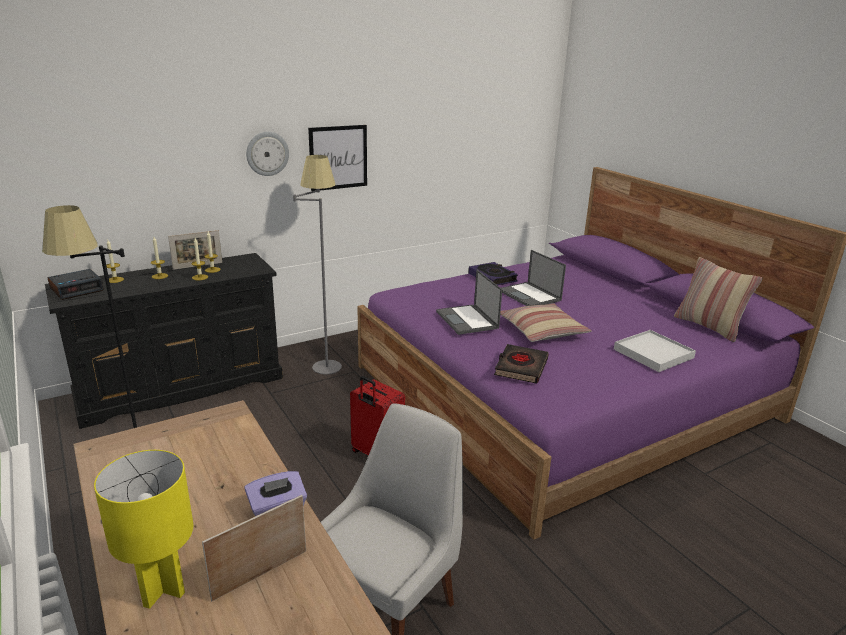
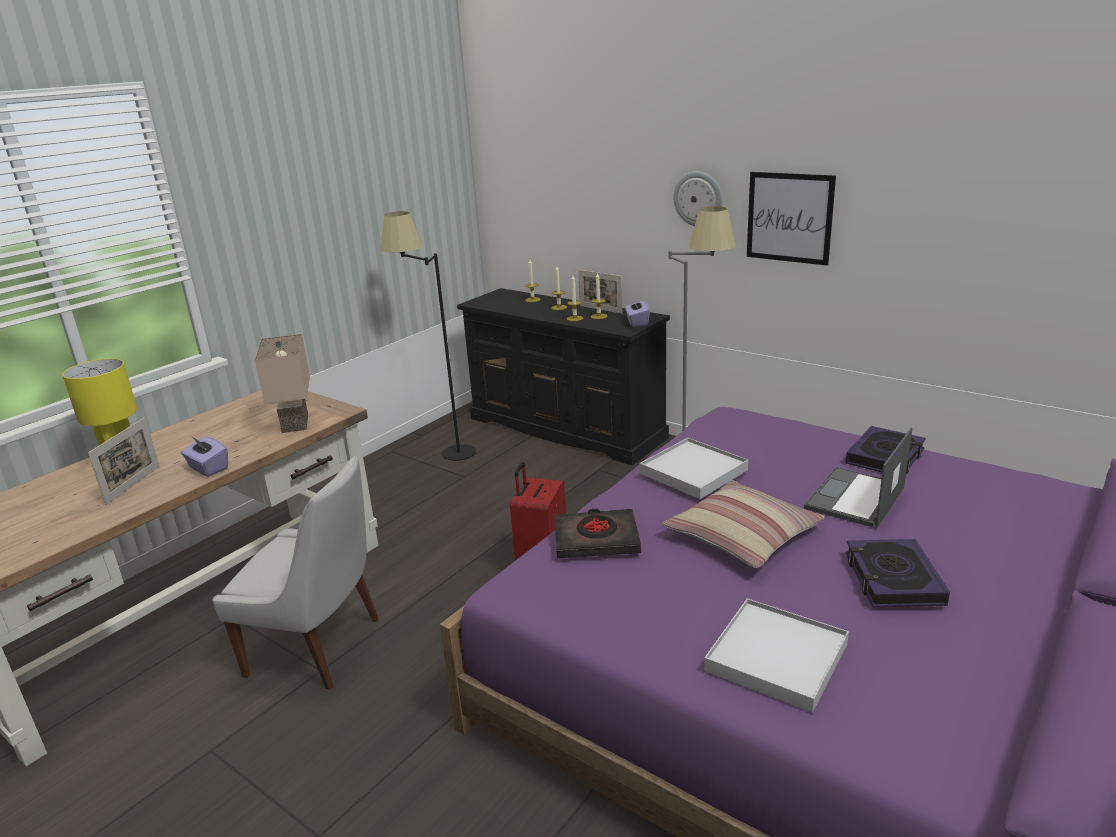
camera: 70 degrees right, 0 degrees up
(77, 289) = (500, 298): alarm clock -> none
(226, 442) = (297, 423): none -> beige table lamp
(252, 263) = (637, 322): none -> purple tissue box
(260, 575) = (133, 485): picture frame -> picture frame turned 75 degrees clockwise
(467, 320) = (693, 472): laptop -> white tray
(604, 312) = (893, 579): none -> book
(708, 327) = (1015, 728): pillow -> none

